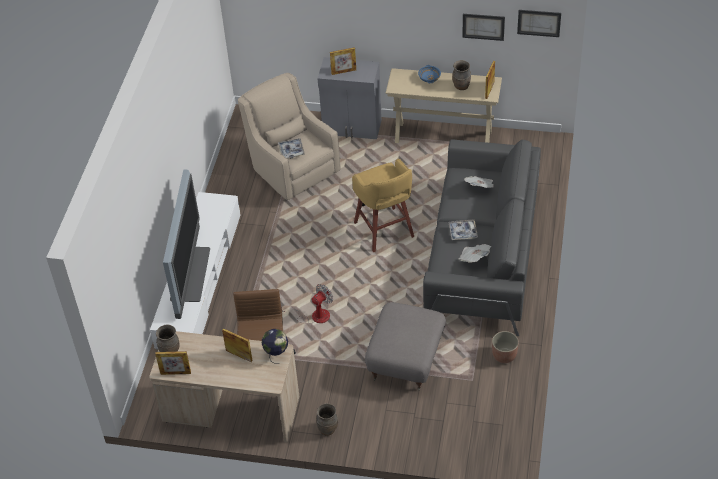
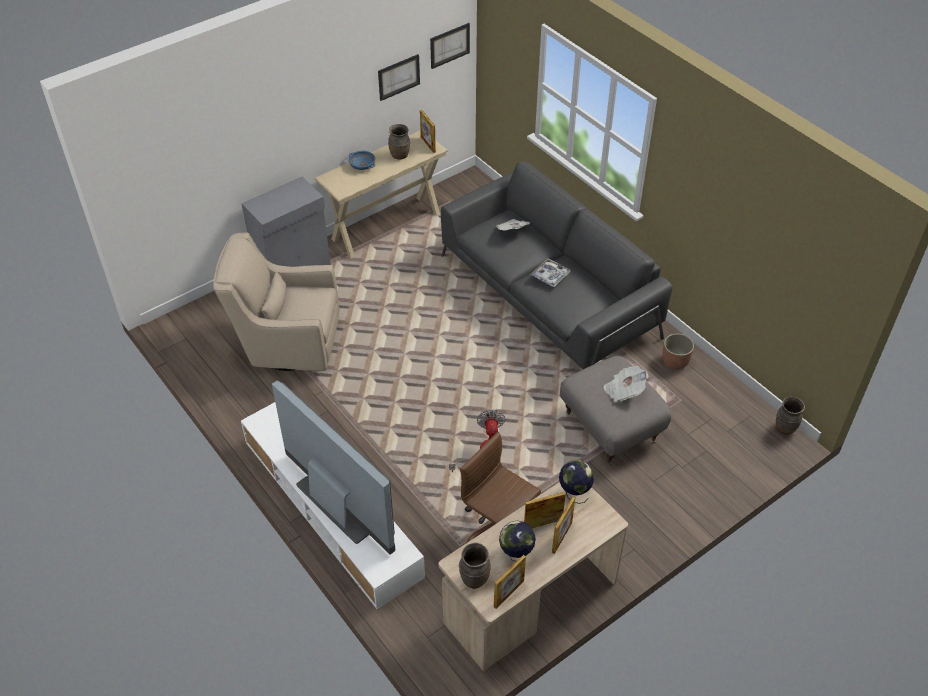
camera: 50 degrees left, 0 degrees up
(205, 358) = (516, 554): none -> globe
(291, 151) = (300, 314): tray -> none
(328, 429) = (633, 539): brown vase -> brown vase (785, 428)
(343, 72) = (280, 204): picture frame -> picture frame (562, 537)
(384, 231) = (444, 336): yellow stool -> none
(474, 258) = (589, 289): newspaper -> newspaper (624, 390)

